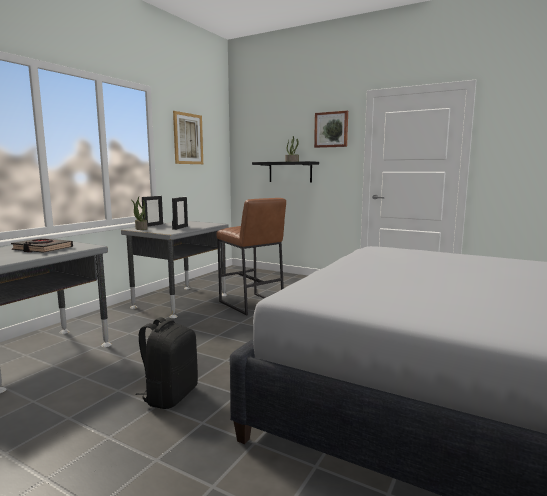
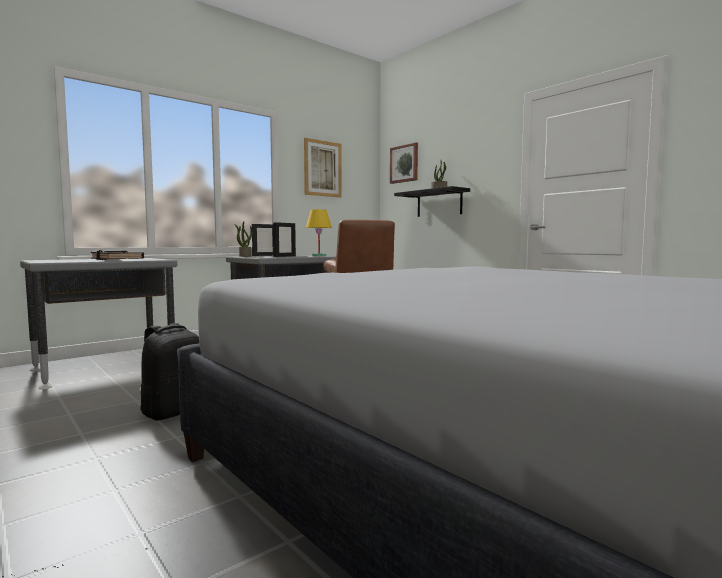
camera: 20 degrees right, 5 degrees down
(208, 225) = (318, 256): none -> yellow table lamp
(331, 129) = (484, 147): picture -> picture (404, 164)

